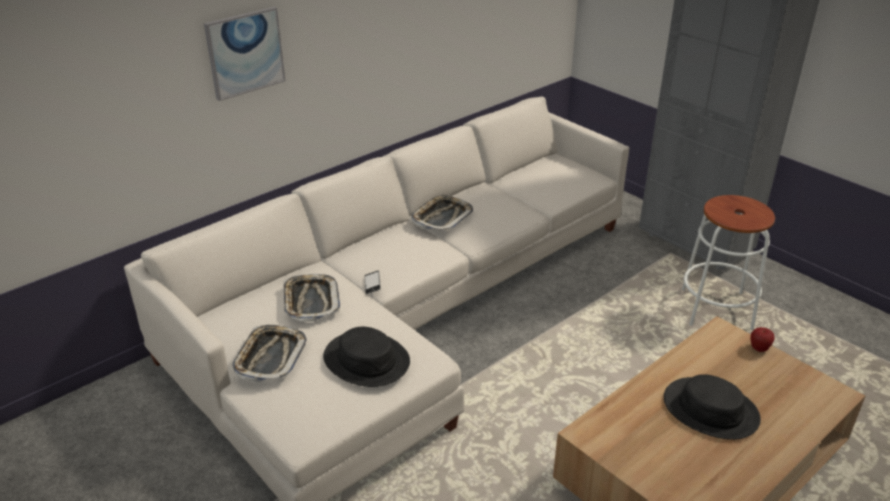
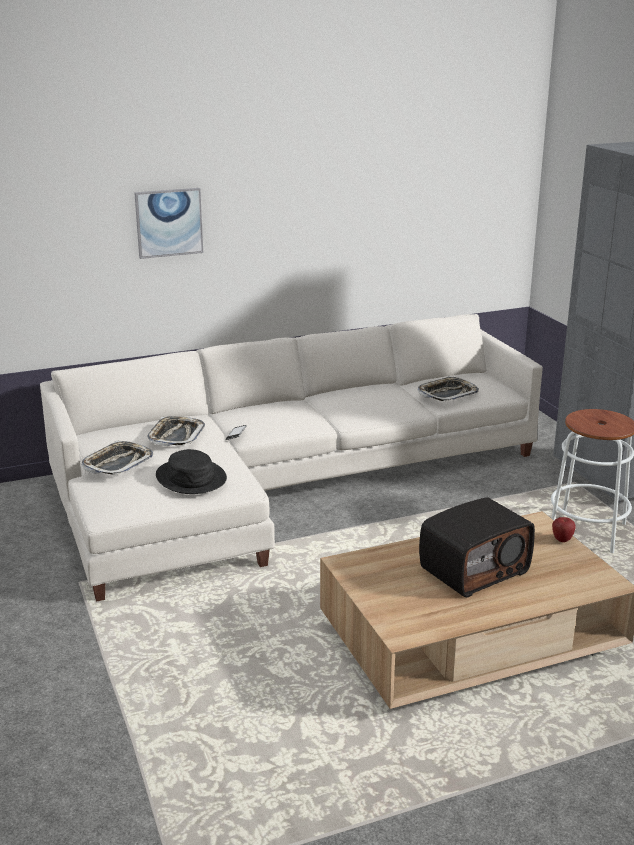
camera: 20 degrees right, 10 degrees down
(442, 217) = (332, 400): tray -> tray (447, 394)
(710, 409) = (473, 569): black hat -> radio

